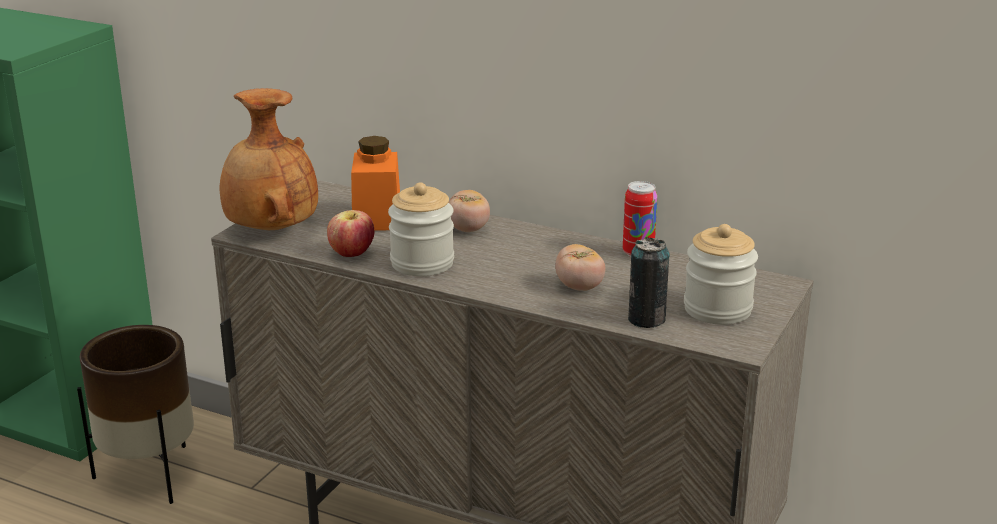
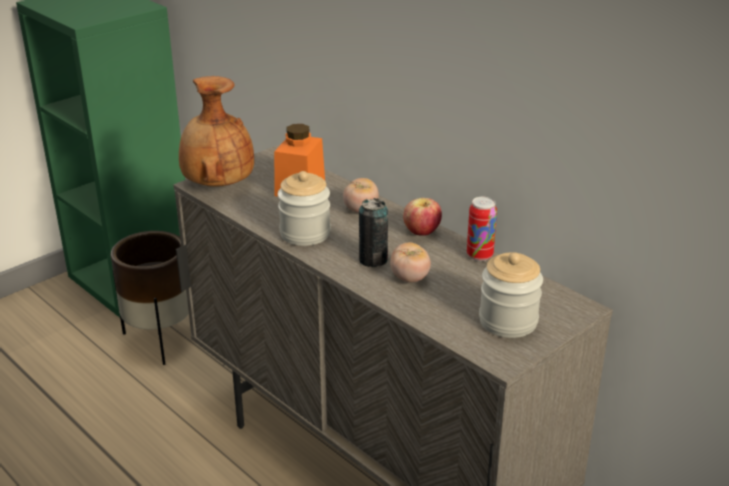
camera: 20 degrees right, 5 degrees up
(352, 254) = (260, 216): apple -> apple (422, 232)
(646, 319) = (442, 319): can -> can (373, 260)

